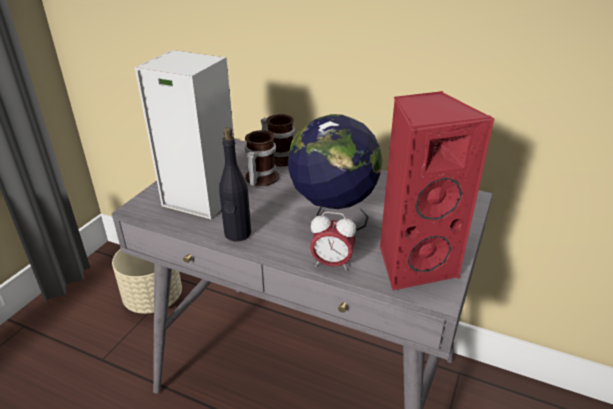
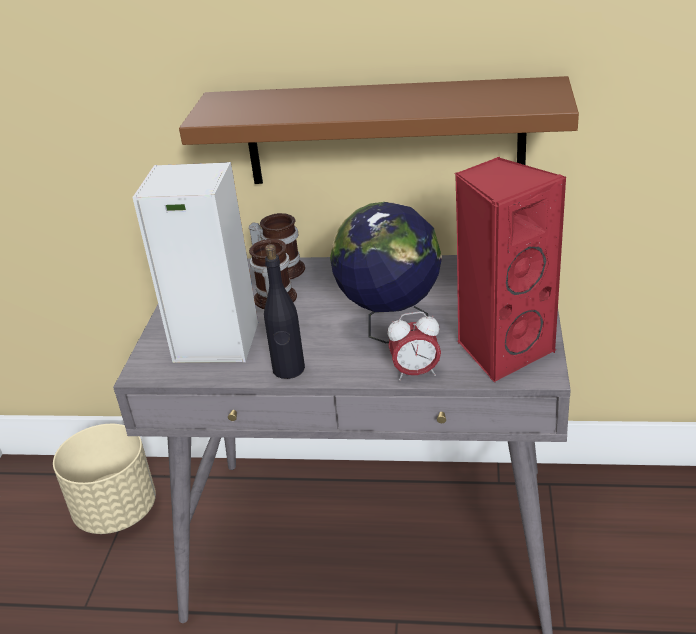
camera: 15 degrees left, 0 degrees up
(375, 65) = (384, 132): none -> brown shelf

